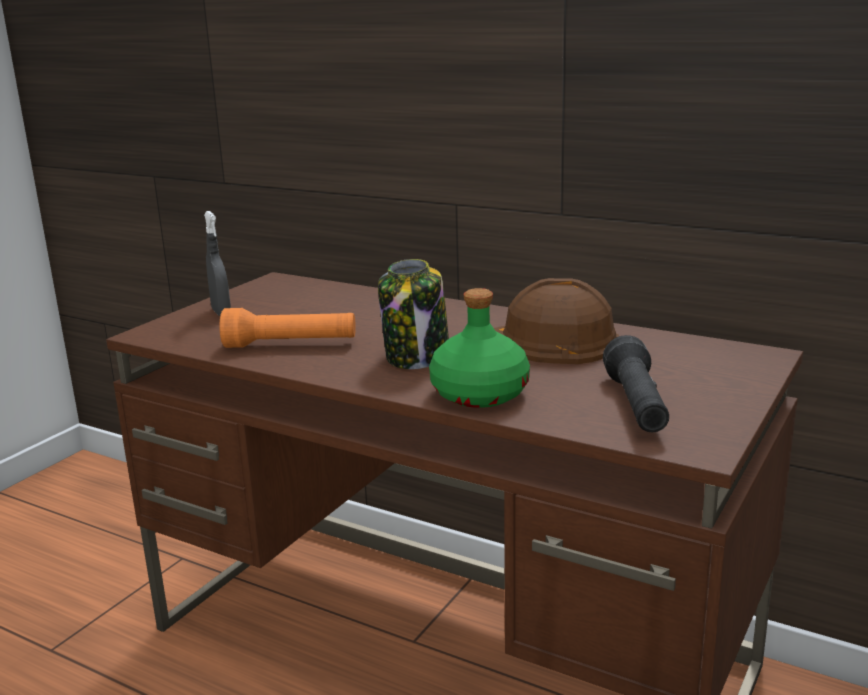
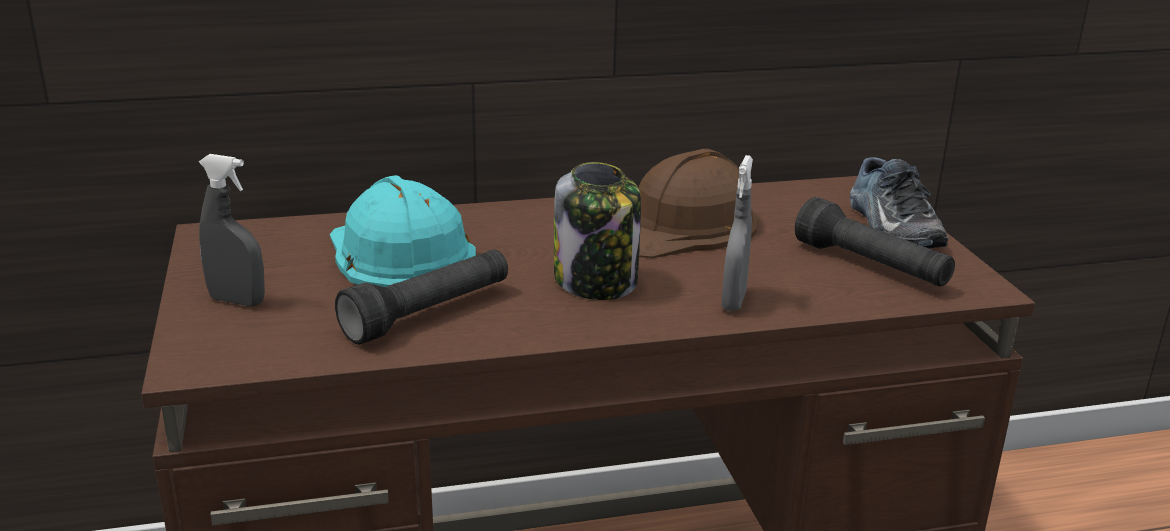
camera: 45 degrees left, 5 degrees up
(290, 345) = (428, 314): orange flashlight -> black flashlight
(342, 312) = (398, 253): none -> turquoise hard hat
(478, 394) = (733, 301): green bottle -> grey spray bottle
(721, 387) = (889, 227): none -> shoe

